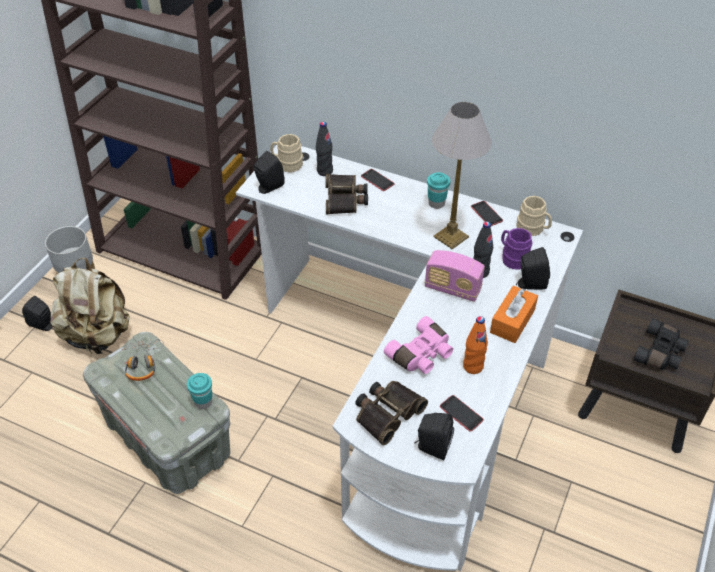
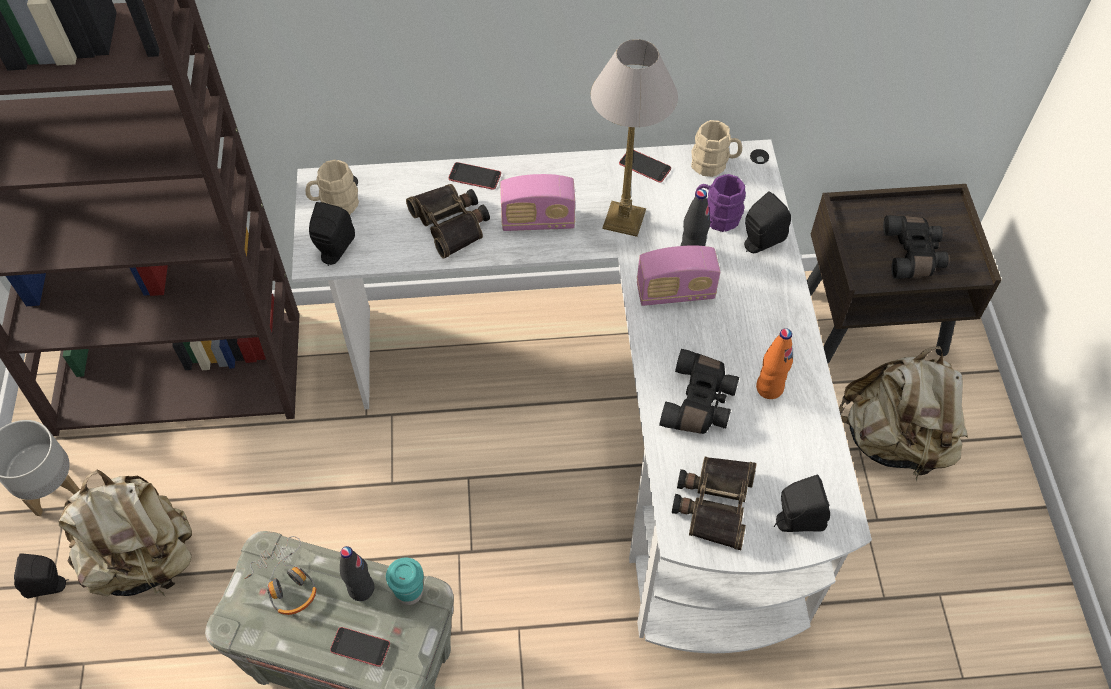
camera: 30 degrees left, 10 degrees up
(324, 171) = (394, 193): black bottle -> black bottle (361, 589)
(397, 217) = (538, 221): none -> radio
(422, 355) = (700, 402): pink binoculars -> black binoculars
(436, 203) = (574, 178): turquoise cup -> none
(461, 413) = (797, 457): phone -> phone (360, 647)
(512, 321) = (773, 303): orange tissue box -> none
(601, 489) = (894, 440): none -> beige backpack

